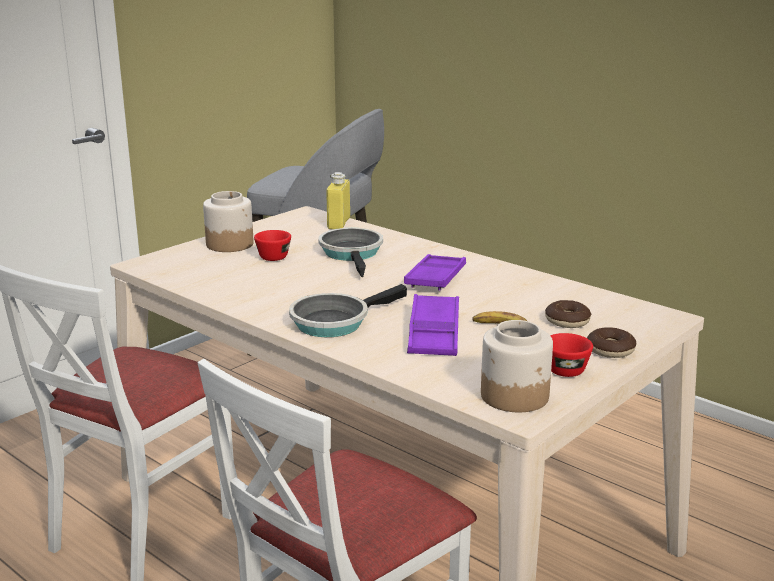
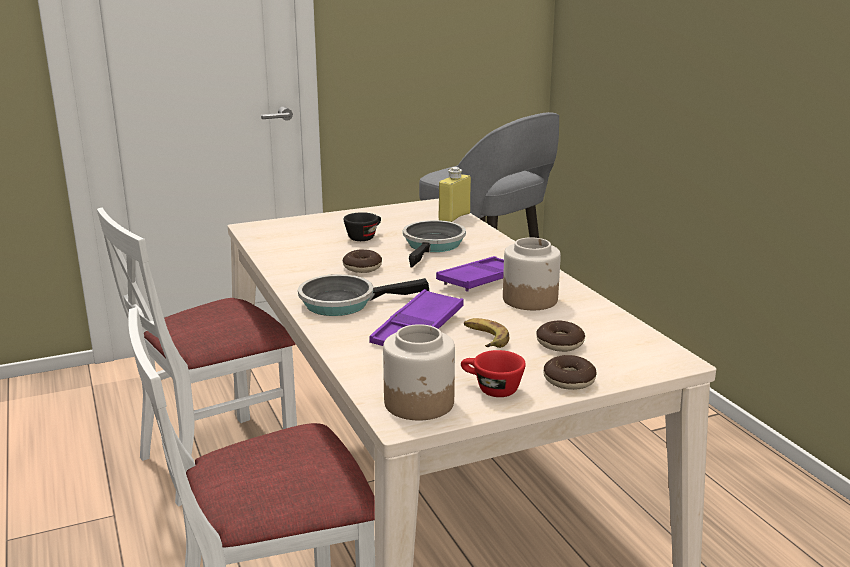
camera: 25 degrees right, 0 degrees up
(230, 244) = (340, 221): jar -> jar (530, 299)
(275, 256) = (364, 237): red cup -> black cup
(310, 285) = (362, 267): none -> donut

